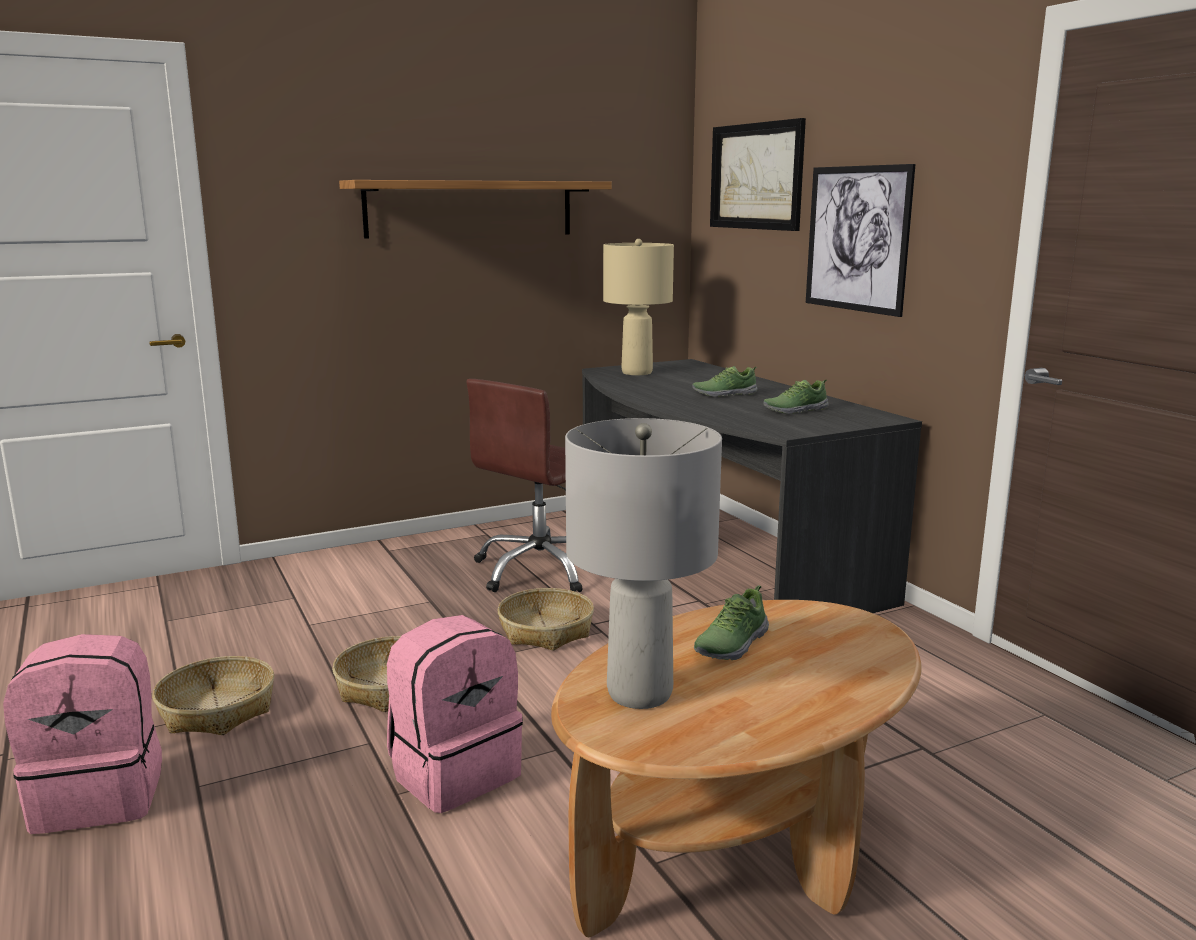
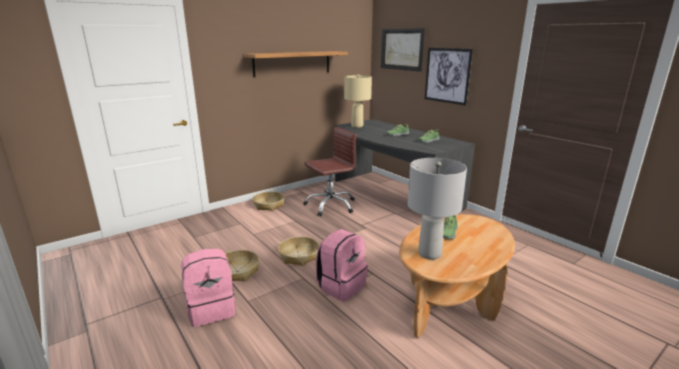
camera: 10 degrees left, 5 degrees up
(540, 570) = (330, 205): brown office chair -> brown office chair turned 150 degrees counterclockwise
(546, 631) = (345, 229): basket -> basket (269, 205)

